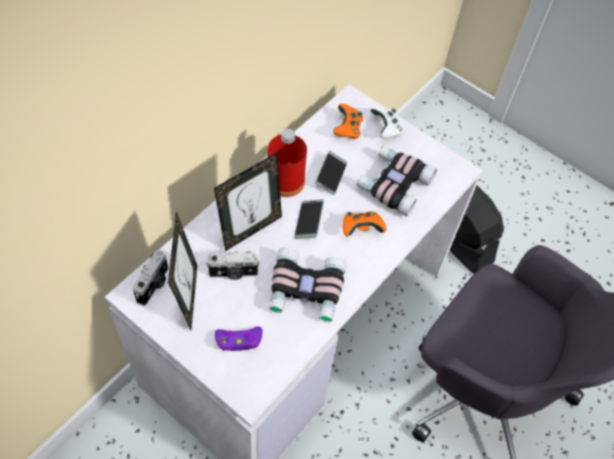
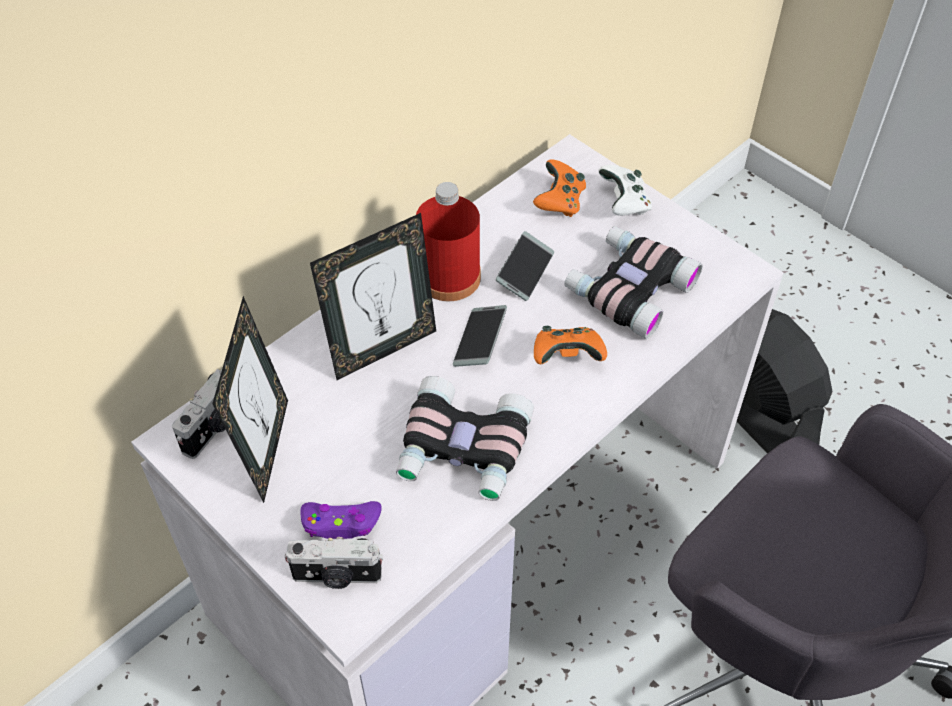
camera: 10 degrees right, 5 degrees down
(233, 273) = (345, 416): camera -> camera (337, 576)

